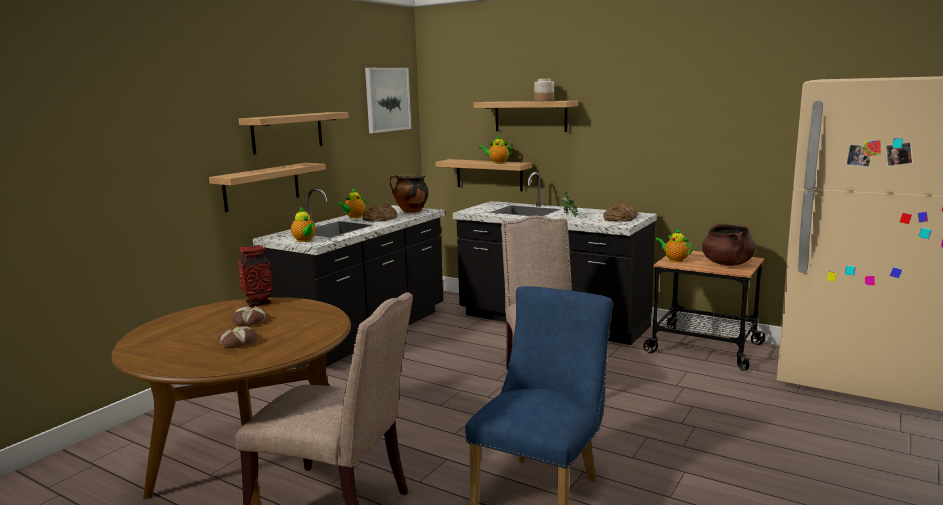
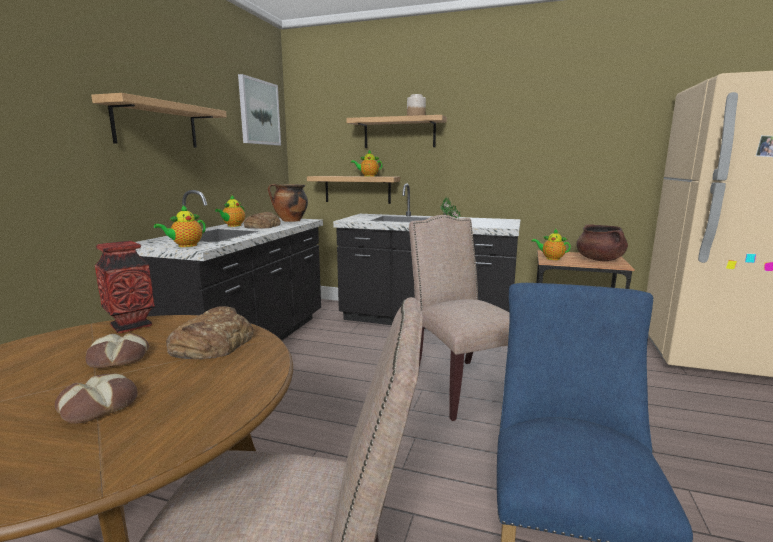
camera: 15 degrees left, 0 degrees up
(262, 186) = (126, 184): shelf -> none
(305, 240) = (185, 246): teapot -> teapot turned 90 degrees clockwise
(620, 218) = (495, 222): bread -> bread (212, 343)

